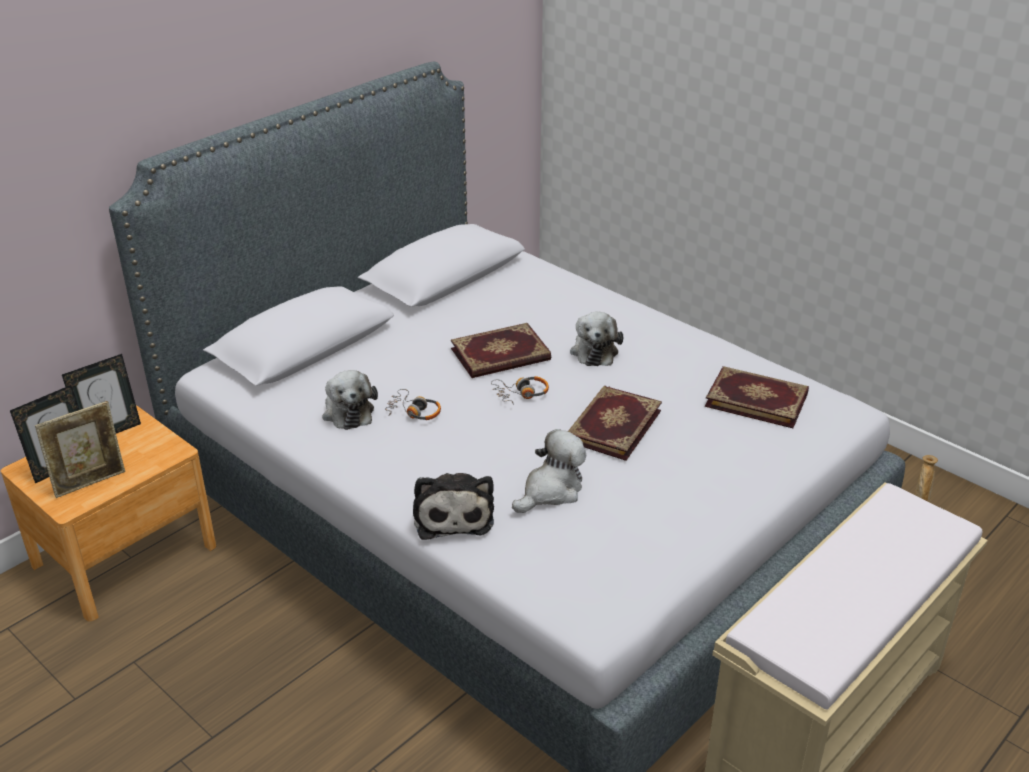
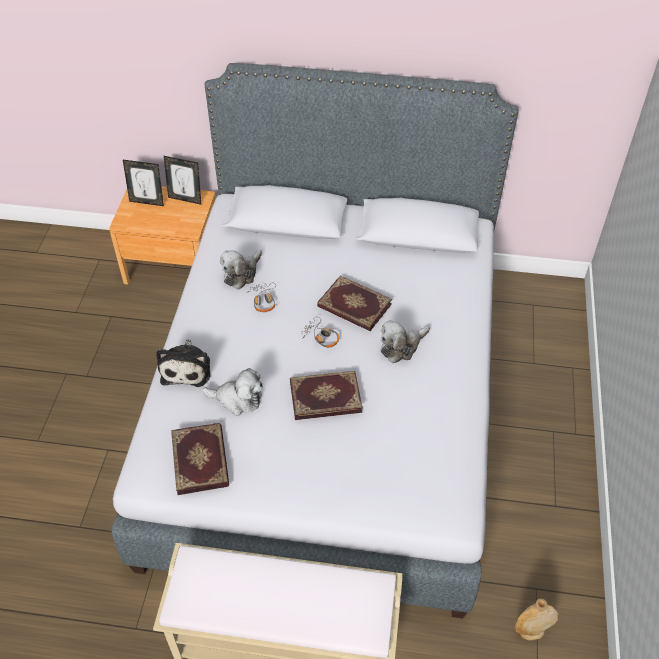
camera: 55 degrees right, 15 degrees up
(90, 482) = (144, 218): picture frame -> none
(453, 514) = (187, 368): plush toy -> plush toy turned 45 degrees counterclockwise
(757, 399) = (423, 458): book -> book (201, 460)

